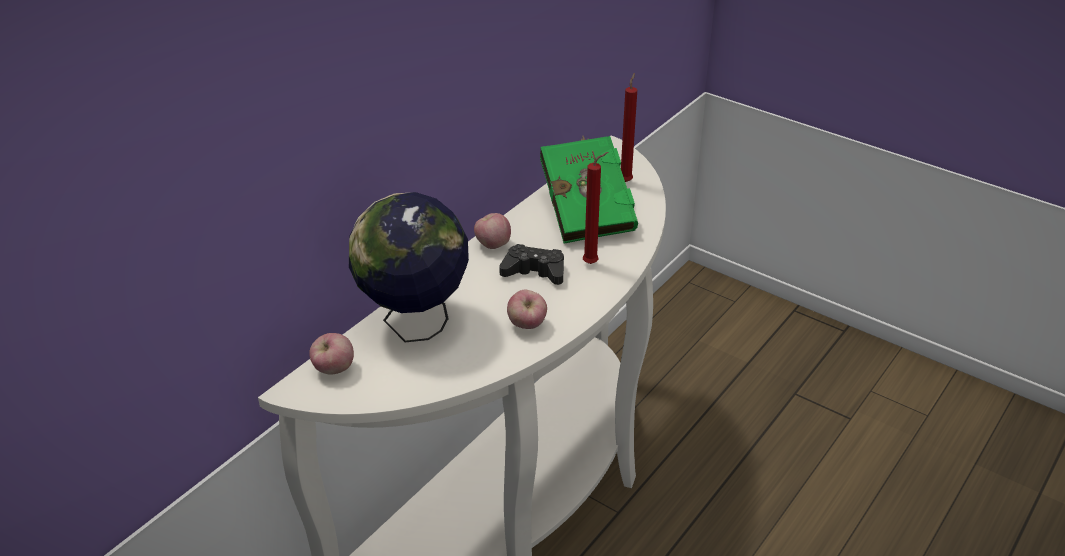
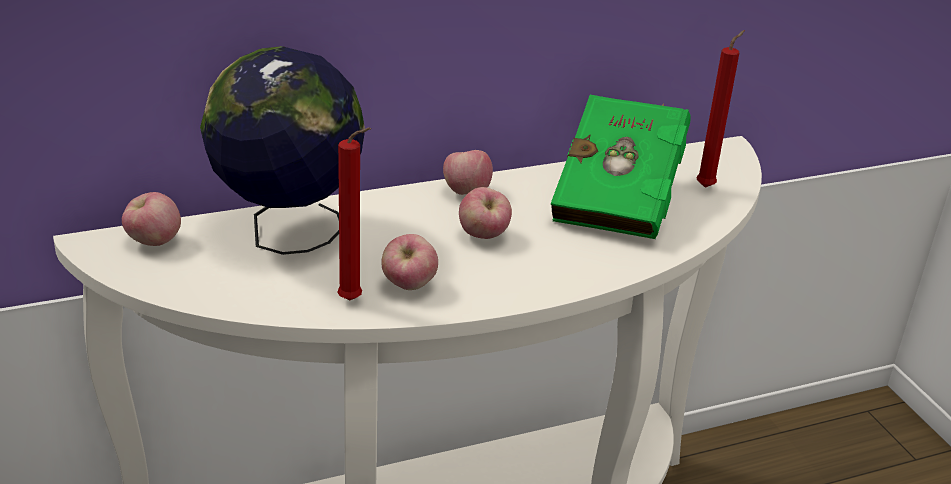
camera: 30 degrees right, 5 degrees down
(534, 271) = (483, 236): black game controller -> apple
(593, 263) = (565, 254): red candle -> red candle (353, 301)

